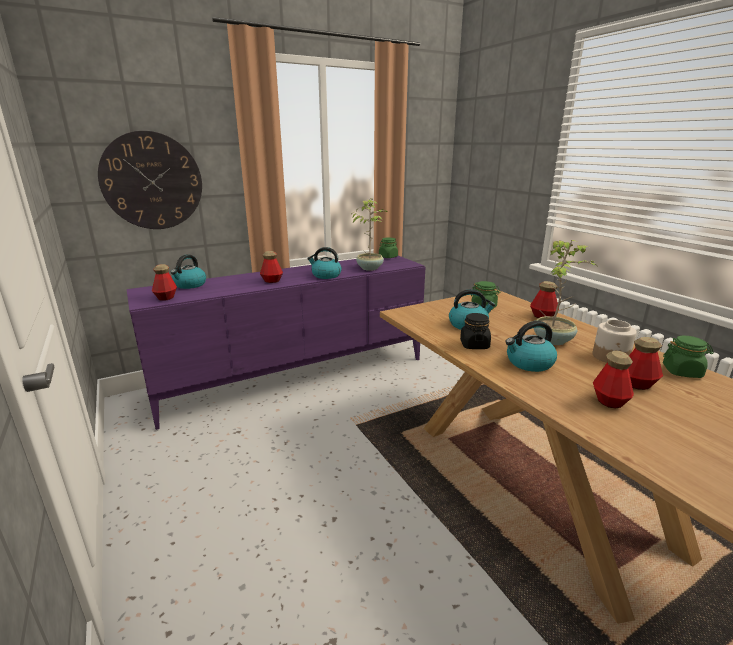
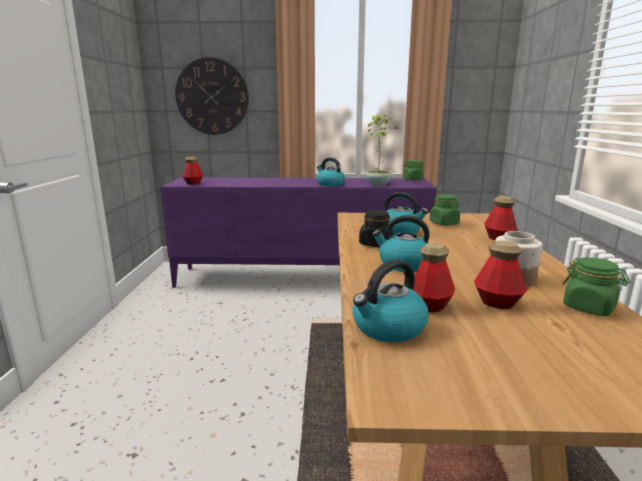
camera: 30 degrees right, 5 degrees down
(189, 285) = (221, 179): kettle -> kettle (388, 328)
(272, 281) = (281, 183): bottle -> none
(553, 340) = (470, 255): potted plant -> none

